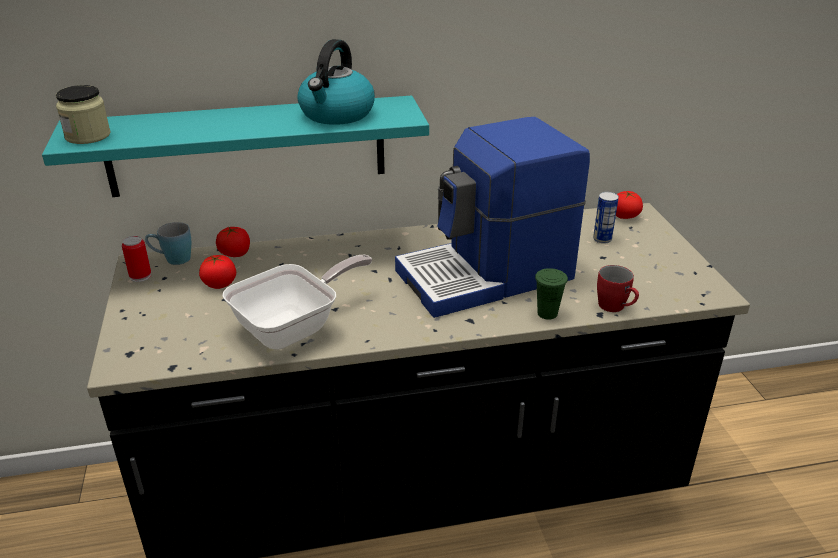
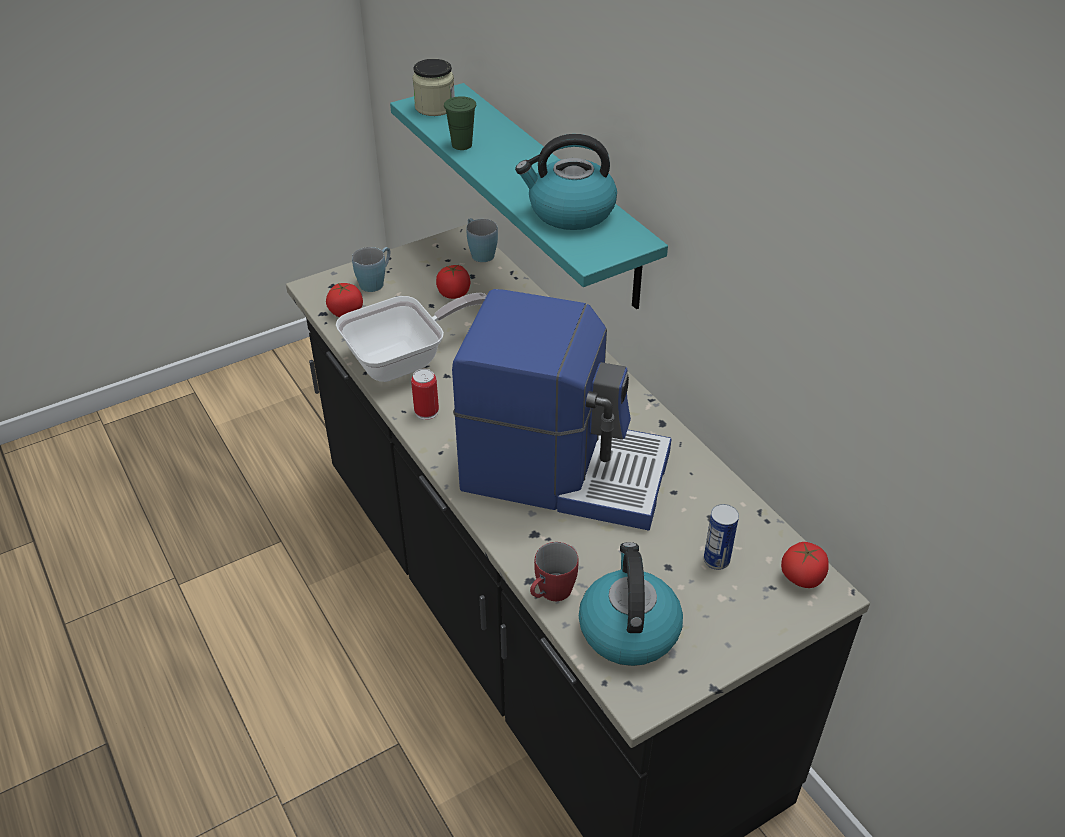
camera: 70 degrees right, 10 degrees up
(140, 276) = (443, 247): can -> can (426, 412)
(153, 324) = (376, 282): none -> blue mug
(235, 253) = (510, 283): tomato -> tomato (346, 312)
(295, 328) = (404, 360): frying pan -> frying pan turned 60 degrees counterclockwise
(487, 276) = (564, 469): coffee machine -> coffee machine turned 150 degrees clockwise
(547, 313) = (510, 533): green cup -> green cup (462, 145)
(655, 284) = (628, 628): none -> kettle

